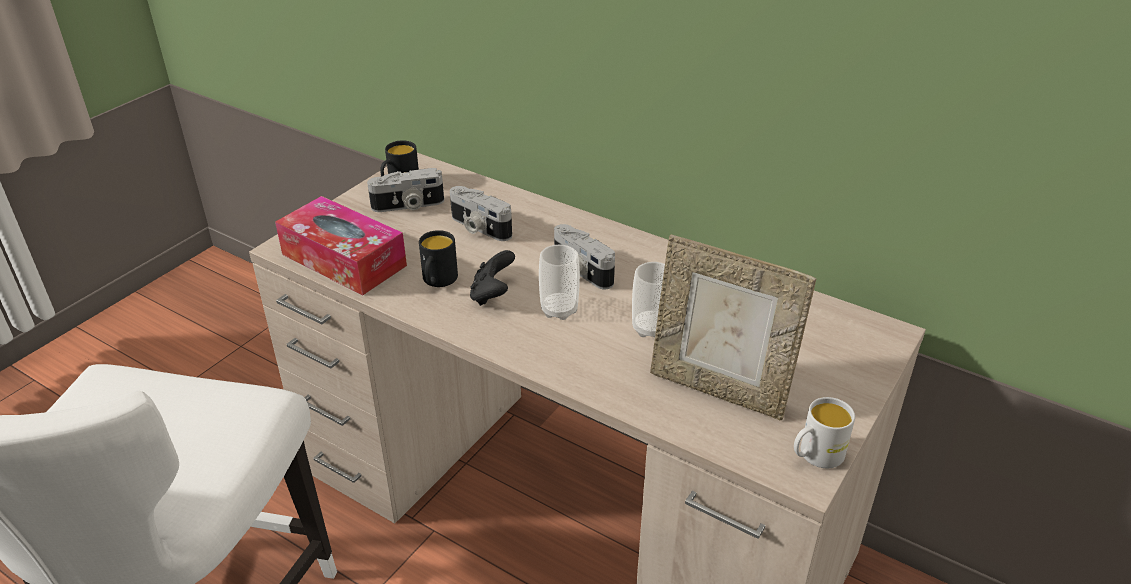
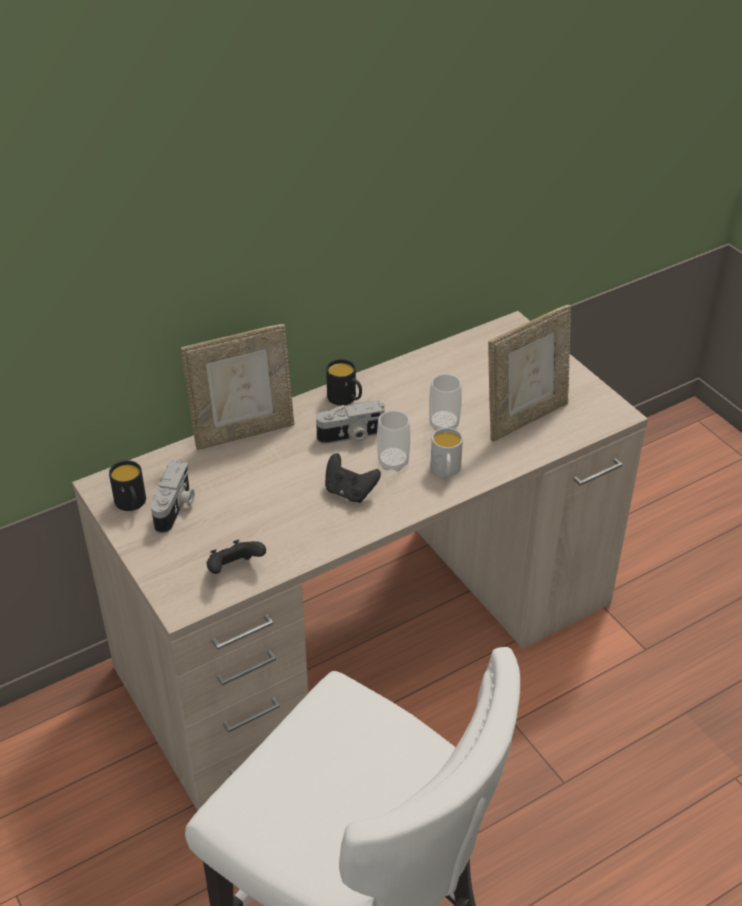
camera: 65 degrees left, 5 degrees up
(344, 260) = (234, 569): tissue box -> black game controller
(438, 281) = (309, 518): black mug -> black mug (345, 399)
(478, 228) = (247, 473): camera -> none
(536, 208) = (243, 432): none -> picture frame
(815, 455) = (604, 402): white mug -> white mug (446, 471)

